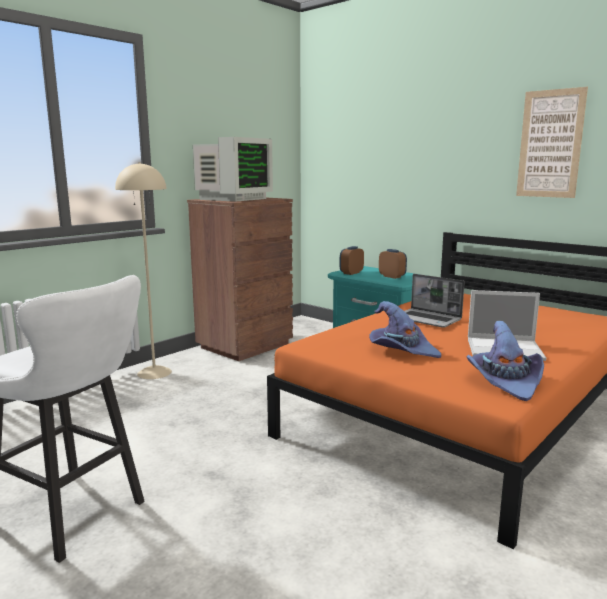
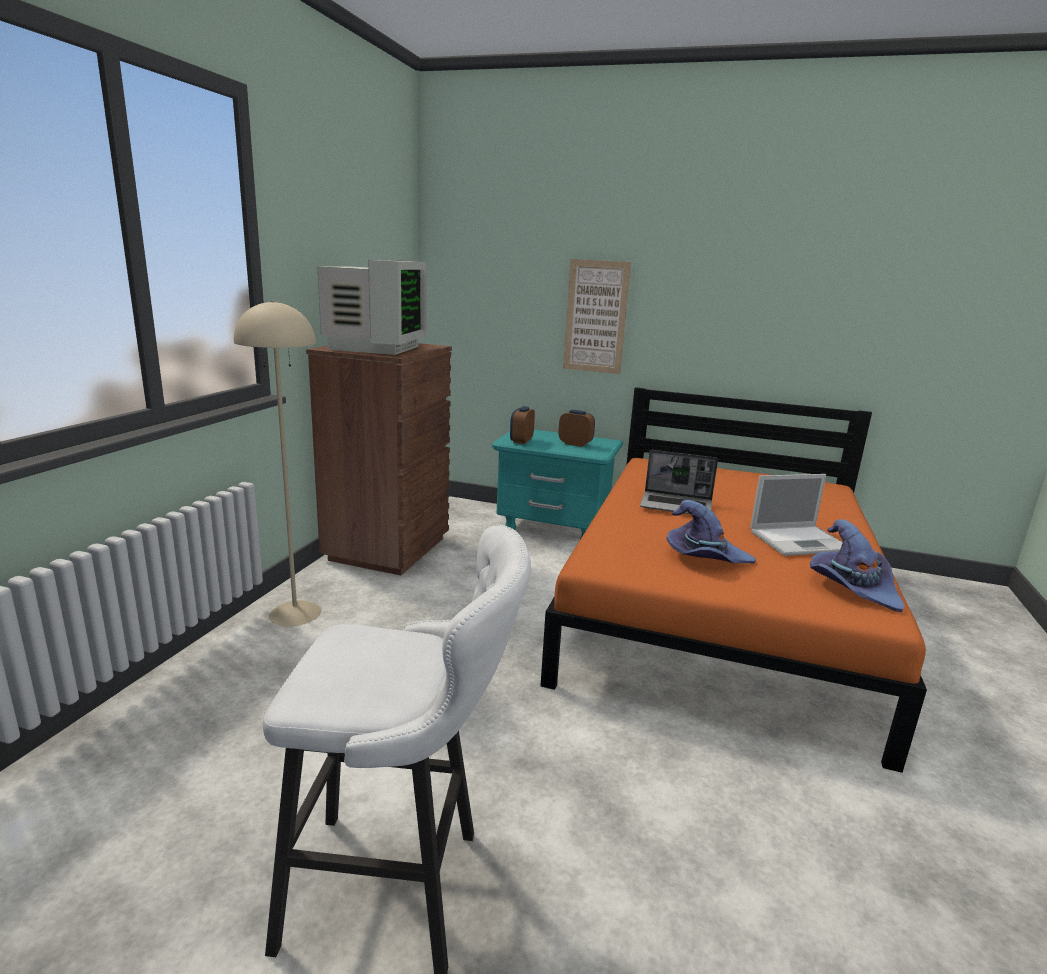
camera: 25 degrees left, 5 degrees up
(550, 144) = (767, 290): picture -> picture (596, 317)

